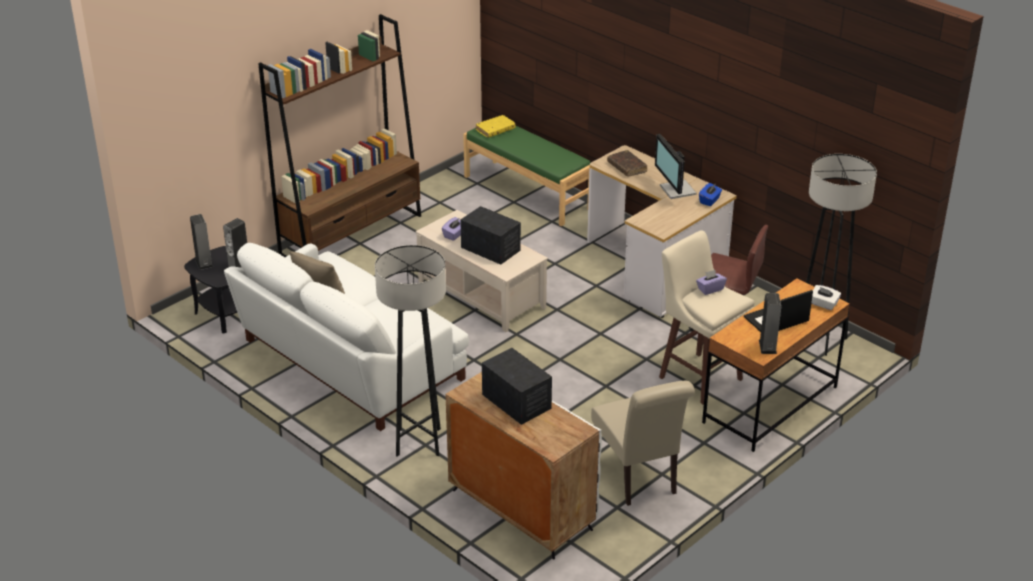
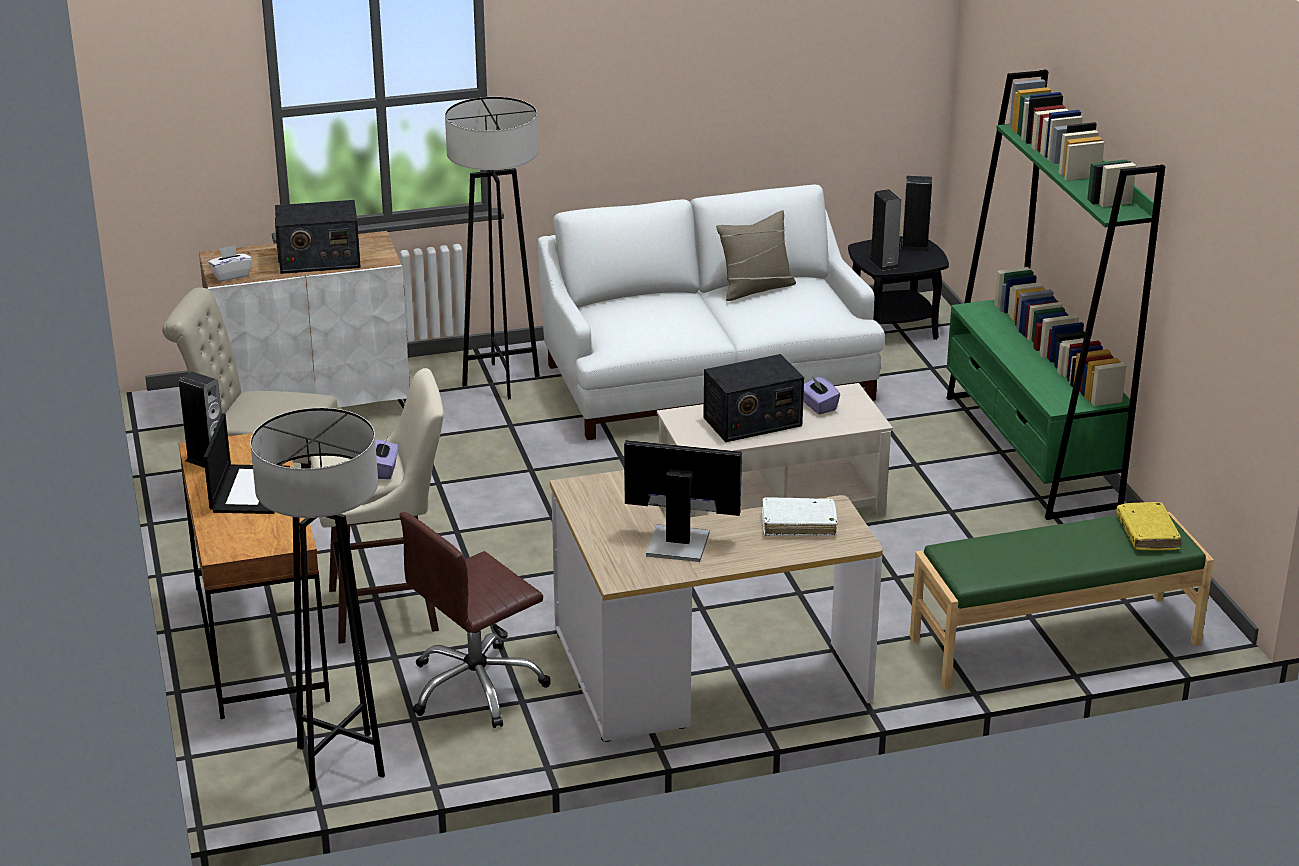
camera: 120 degrees right, 5 degrees down
(351, 235) = (1031, 451): brown bookcase -> green bookcase
(627, 167) = (798, 524): brown book -> white book
(709, 201) = (612, 561): blue tissue box -> none
(823, 304) = (229, 542): white tissue box -> white tissue box (231, 275)

